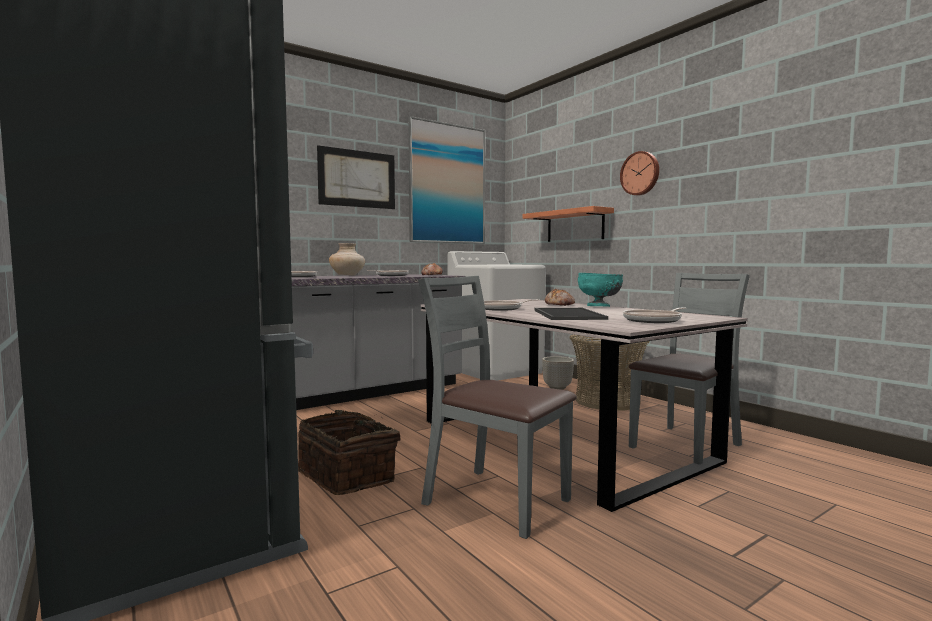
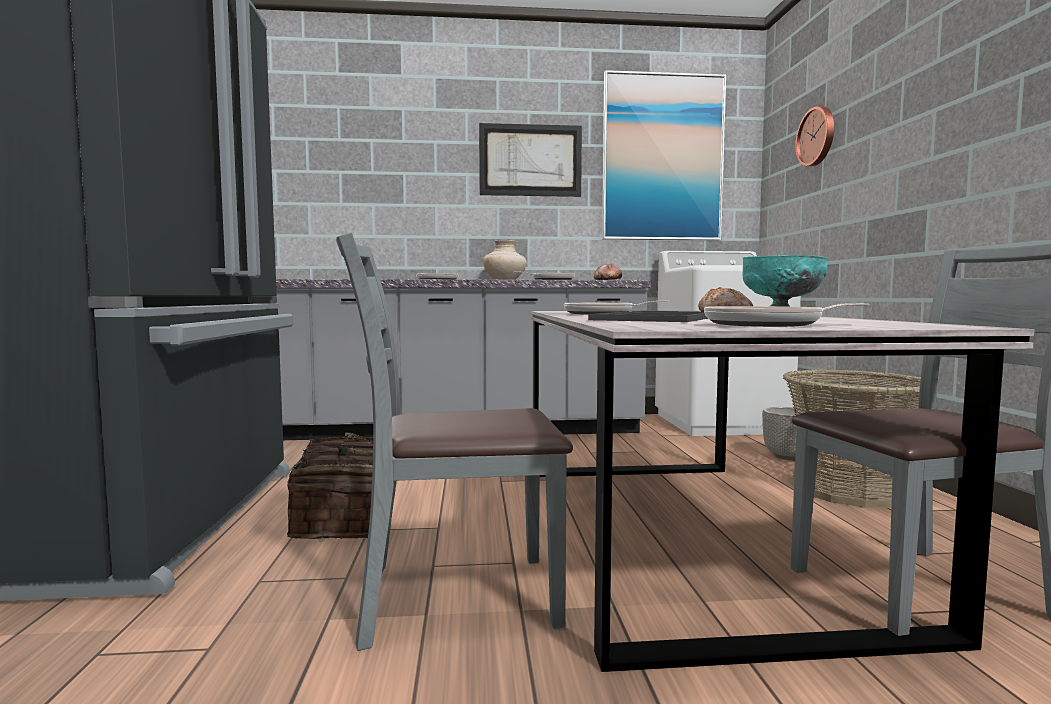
camera: 30 degrees right, 0 degrees up
(495, 500) = (456, 597): grey chair -> grey chair turned 75 degrees counterclockwise
(575, 226) = (845, 199): shelf -> none
(640, 173) = (949, 86): wall clock -> wall clock (817, 136)

